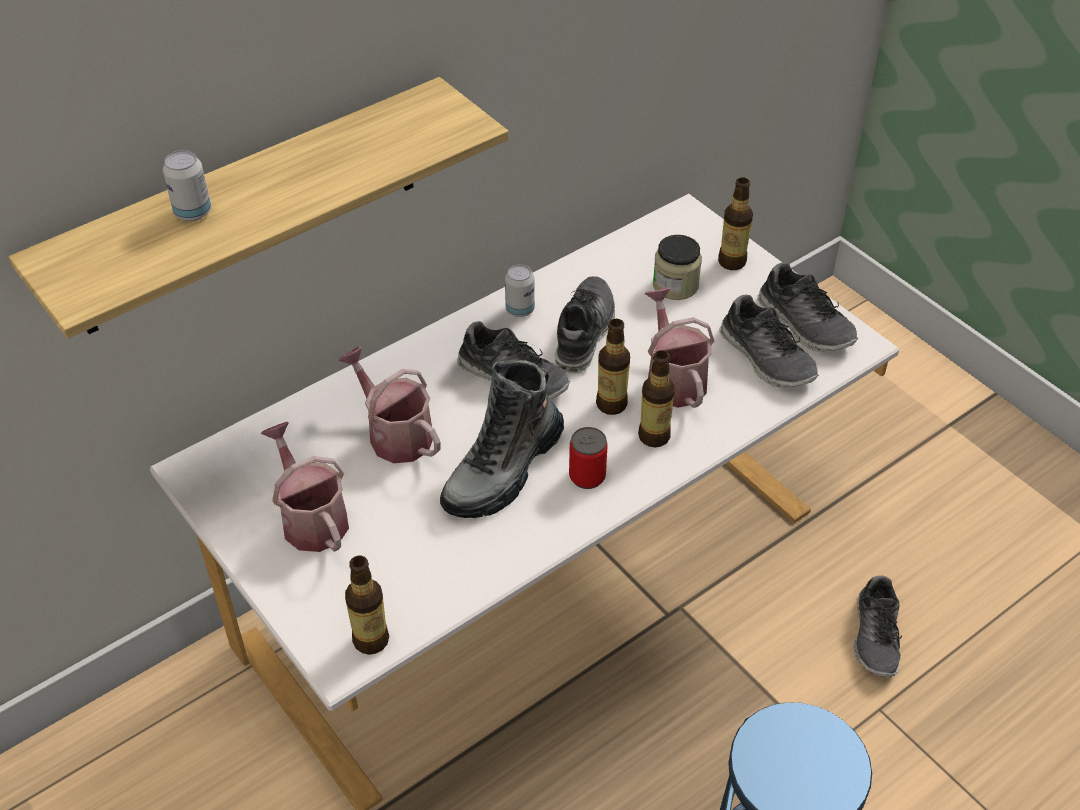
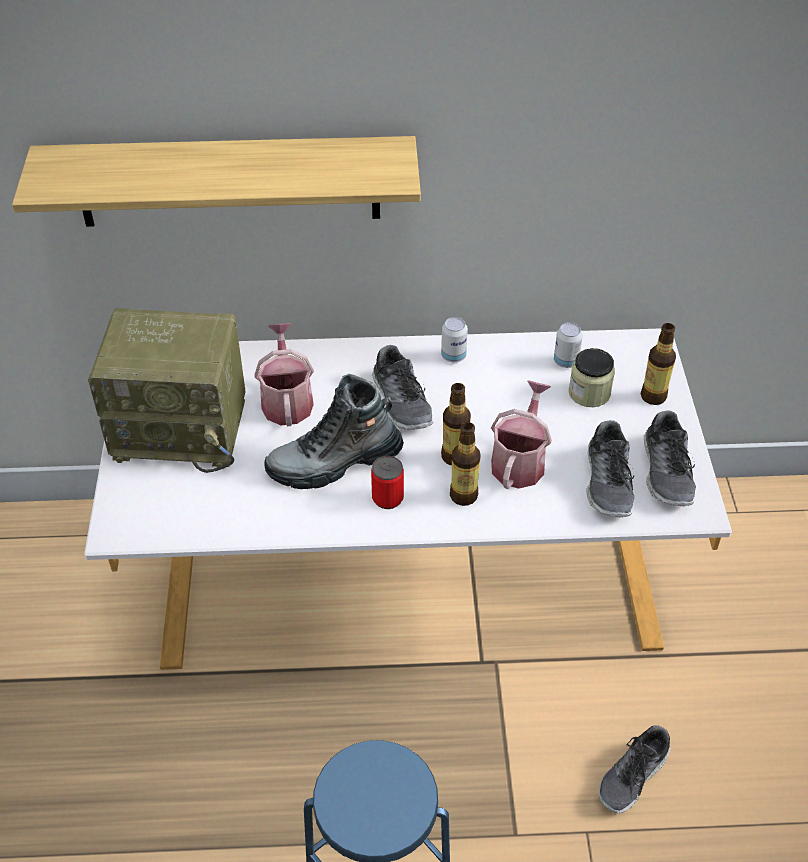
camera: 35 degrees right, 0 degrees up
(193, 212) = (157, 163): can -> can (565, 361)
(311, 517) = (183, 428): watering can -> radio
(371, 640) = (145, 528): bottle -> none
(584, 333) = (484, 395): shoe -> none

